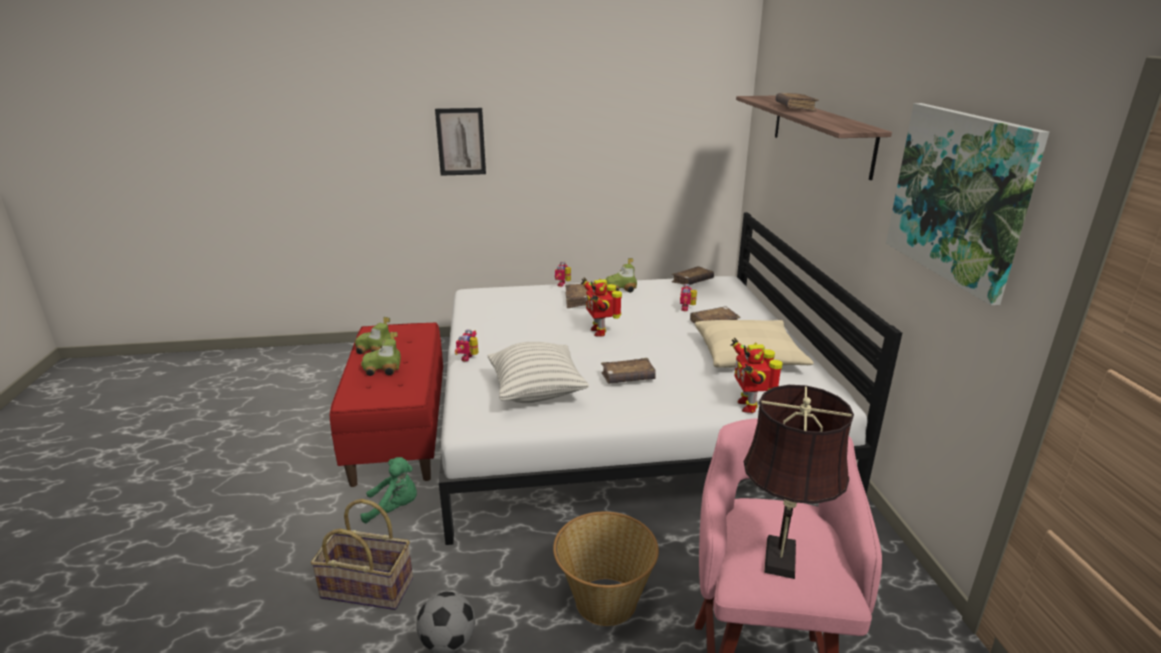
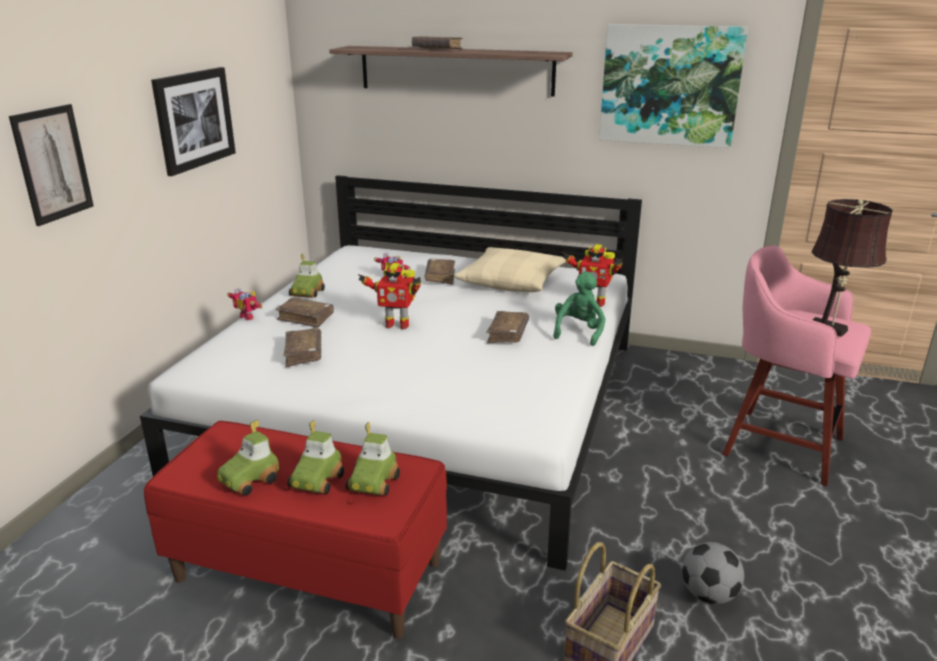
camera: 65 degrees left, 0 degrees up
(388, 387) = (374, 483): none -> toy car
(394, 508) = (475, 601): green plush toy -> green plush toy (578, 332)
(469, 358) = (381, 404): toy robot -> none
(536, 392) = (496, 382): pillow -> none
(601, 135) = (194, 119): none -> picture
(604, 601) = (684, 489): basket -> none
(692, 281) = (337, 261): brown book -> brown book (303, 353)

